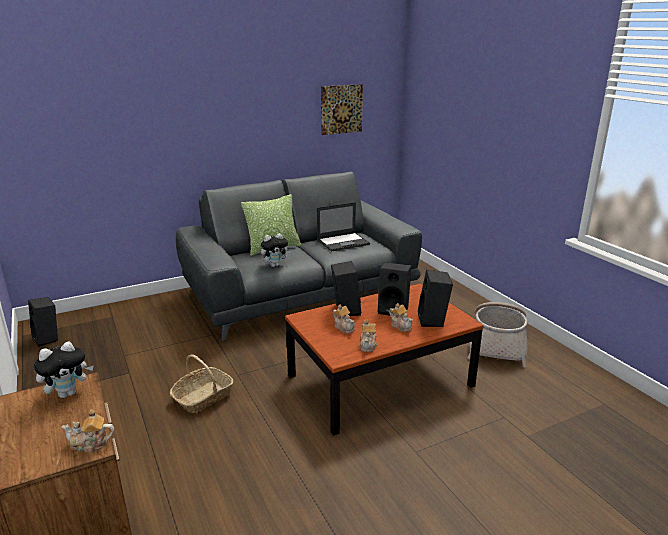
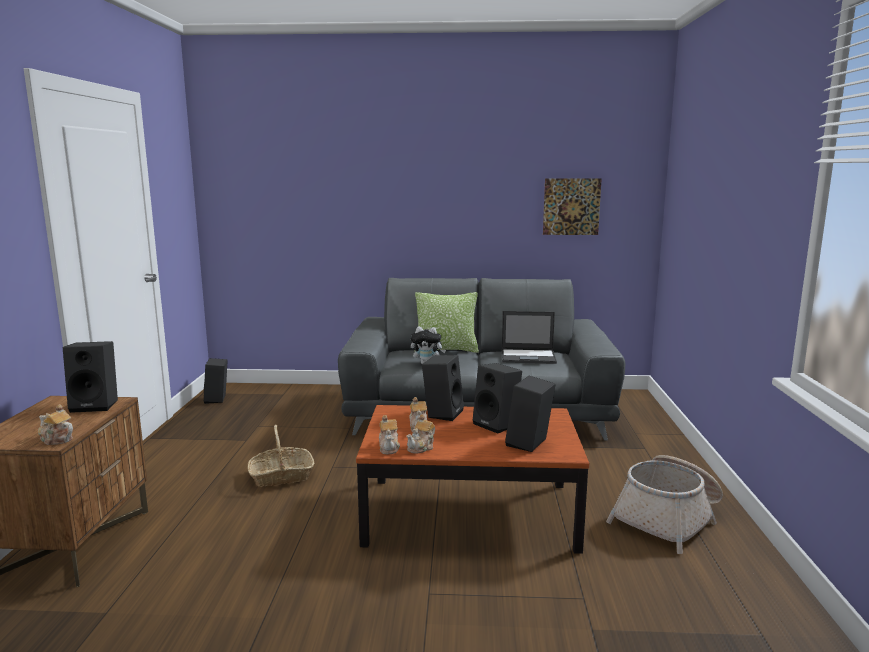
camera: 30 degrees right, 10 degrees down
(68, 393) = (96, 405): plush toy -> black speaker
(401, 326) = (483, 440): teapot -> teapot (389, 447)

